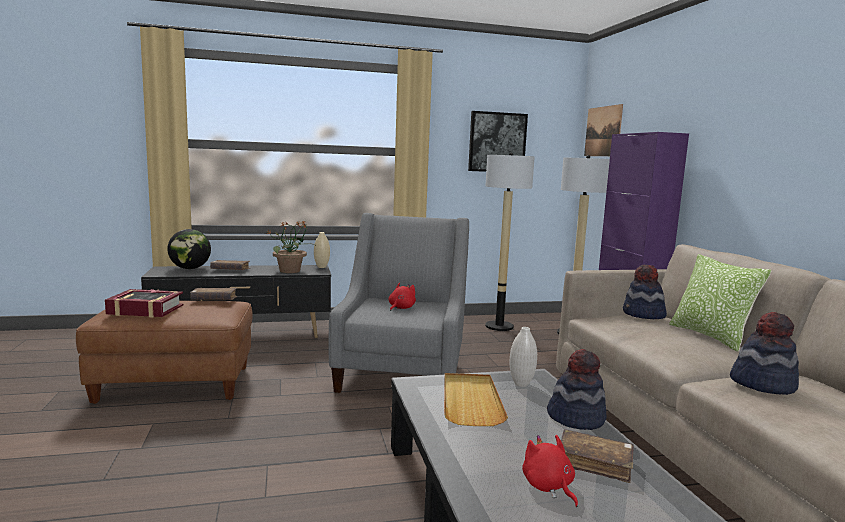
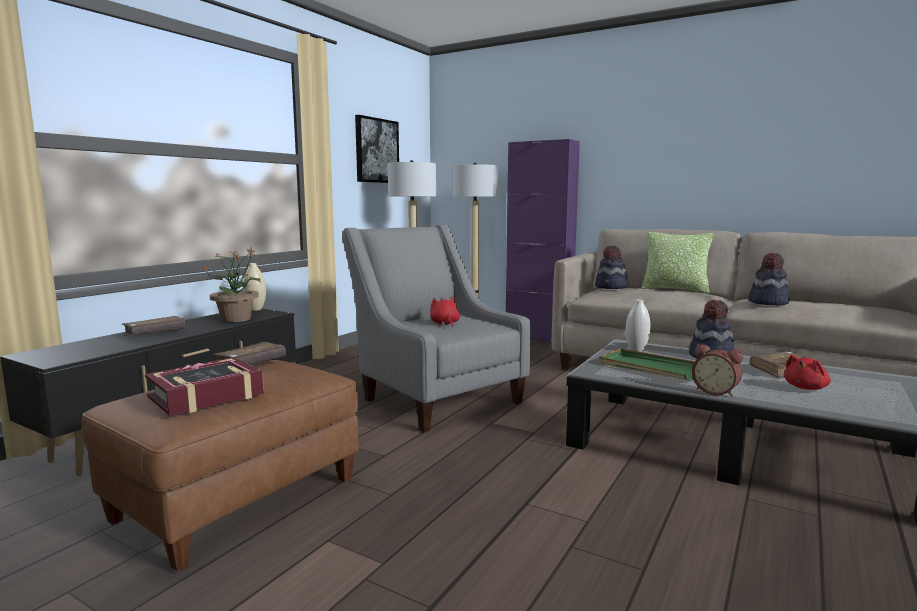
camera: 45 degrees left, 0 degrees up
(190, 268) = (83, 345): globe -> none
(446, 442) = (715, 391): none -> alarm clock
(470, 401) = (650, 368): beige tray -> green tray
(548, 487) = (806, 388): red plush toy -> red plush toy turned 60 degrees counterclockwise
(603, 131) = (464, 141): picture -> none

